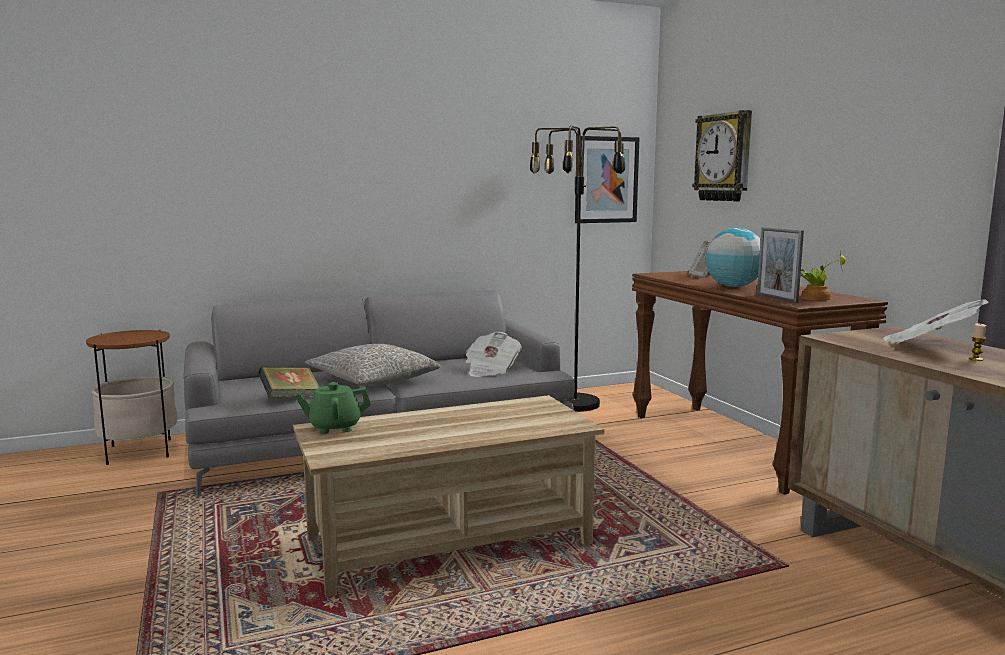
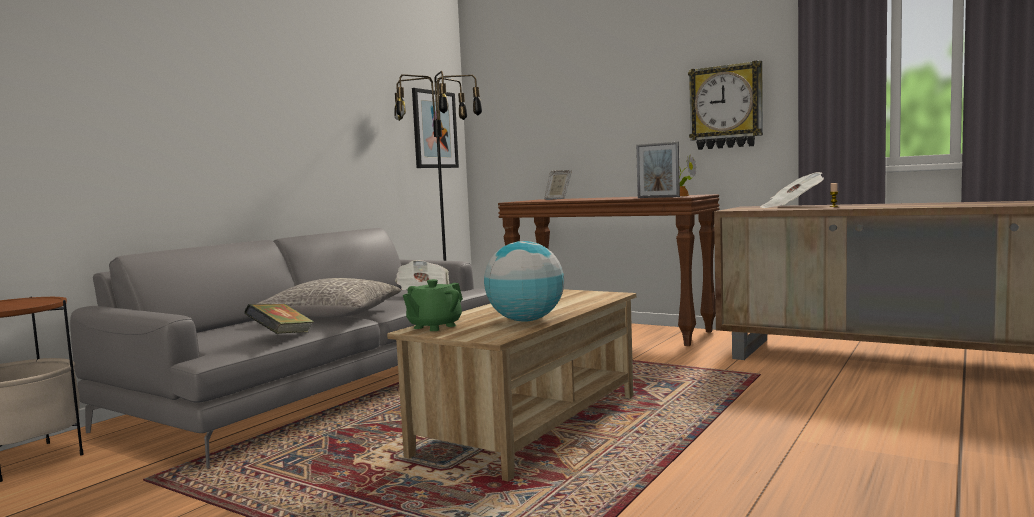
camera: 35 degrees left, 5 degrees down
(724, 157) = (546, 105): wall clock -> wall clock (726, 107)
(733, 286) = (603, 198): globe -> globe (525, 320)

